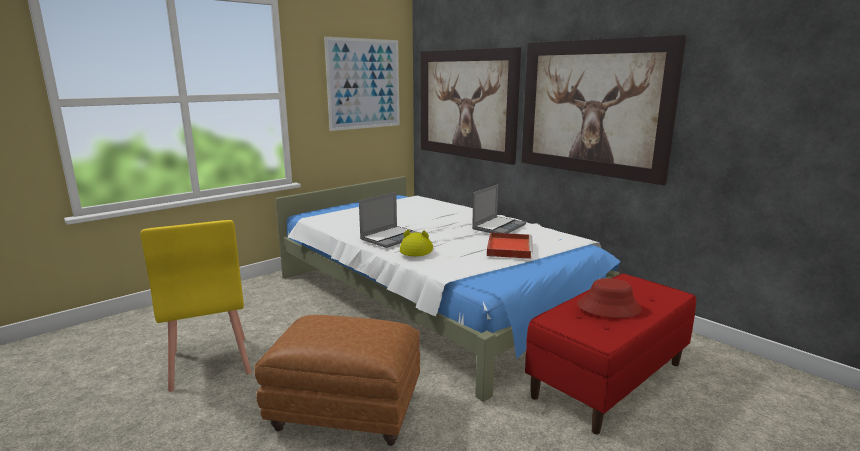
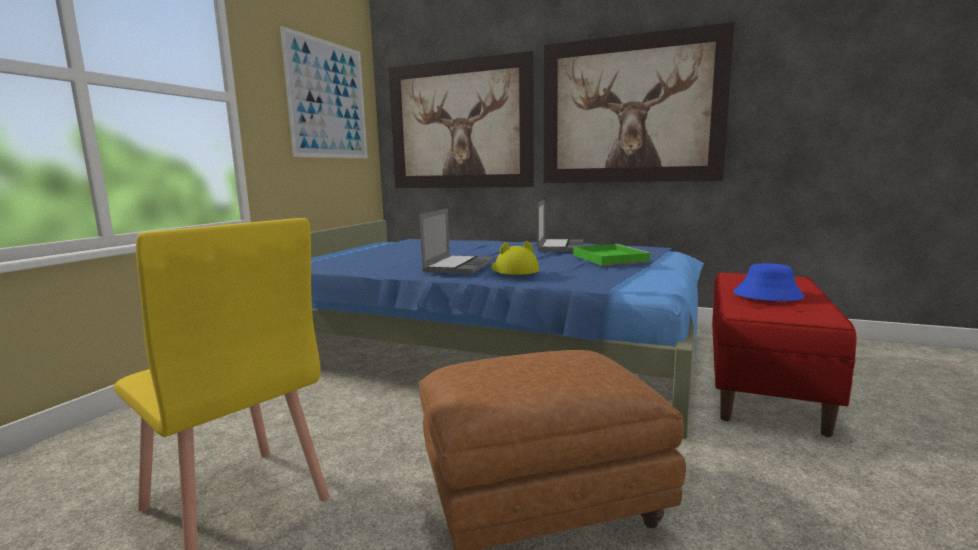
camera: 25 degrees left, 5 degrees down
(433, 299) = (489, 350): white bed -> blue bed
(509, 247) = (608, 258): red tray -> green tray
(608, 307) = (767, 295): red hat -> blue hat

